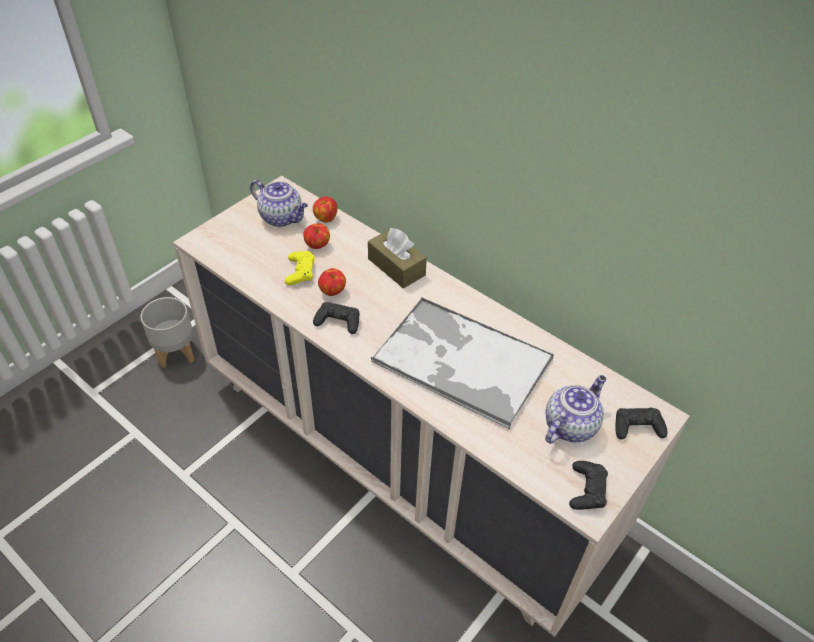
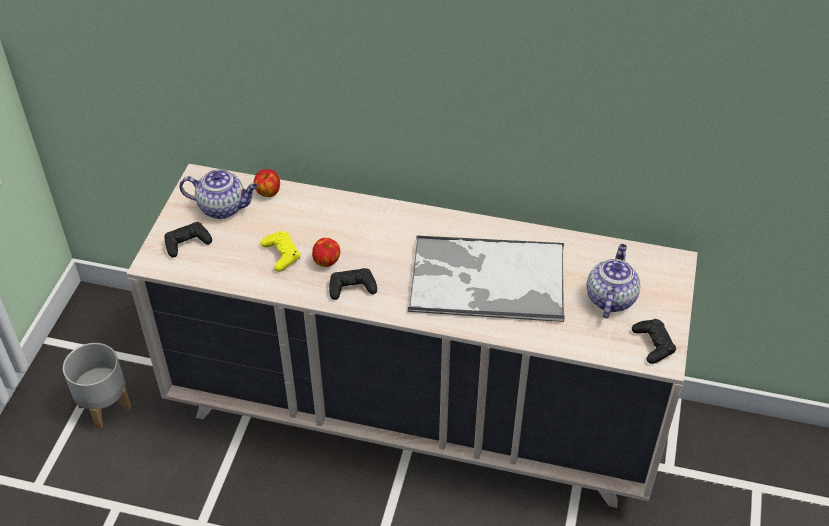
camera: 25 degrees left, 0 degrees up
(317, 245) = (280, 222): apple -> none
(396, 267) = (371, 216): brown tissue box -> none
(637, 427) = (663, 278): black game controller -> black game controller (187, 243)

